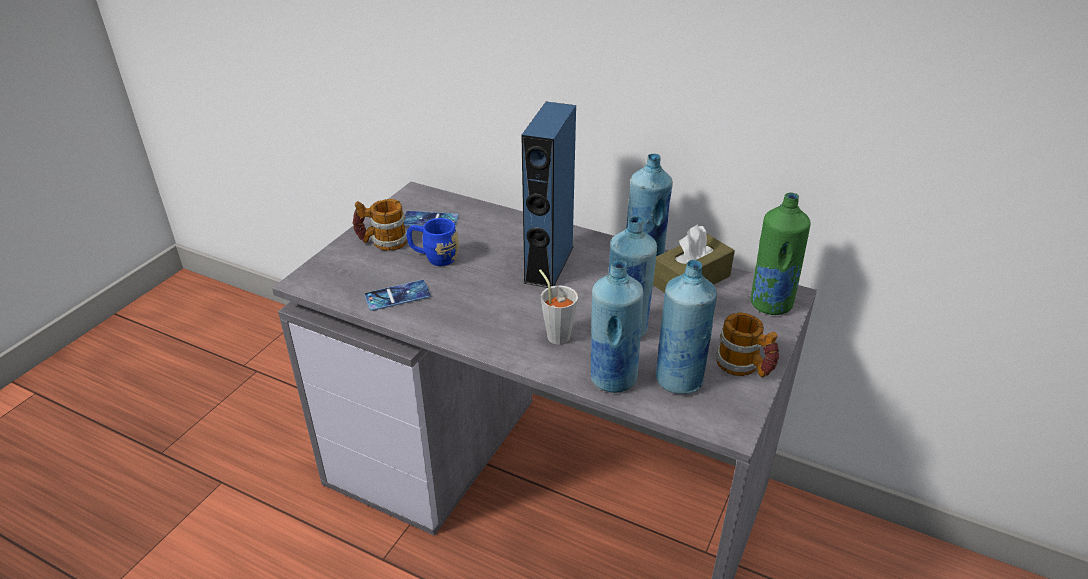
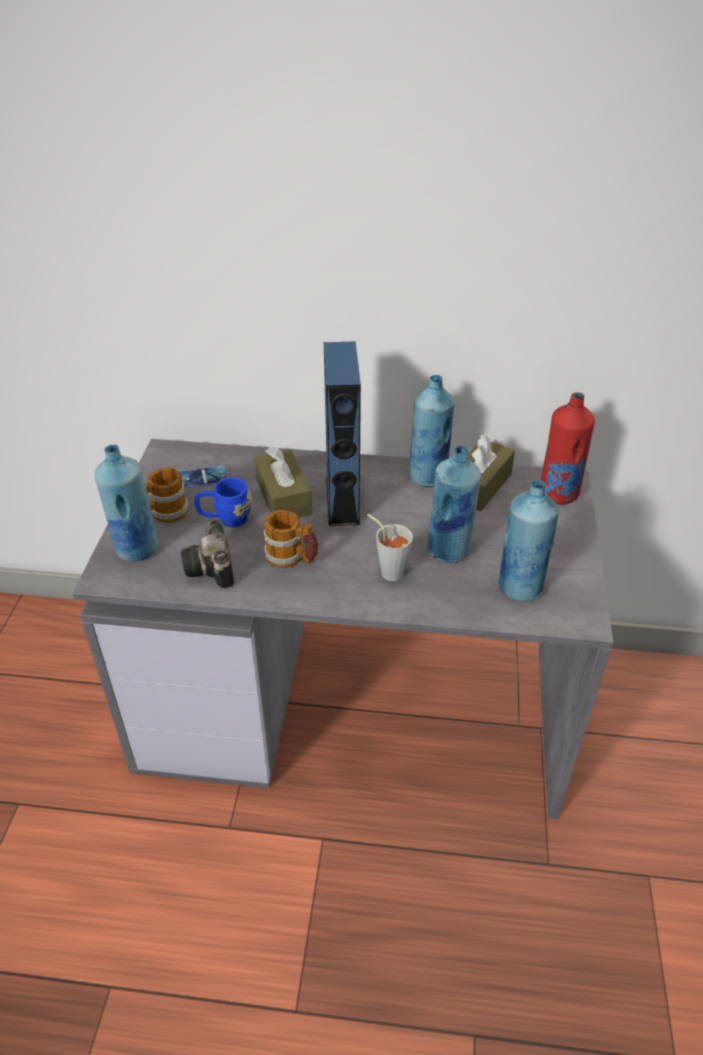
camera: 20 degrees left, 5 degrees up
(397, 296) = (212, 569): phone -> camera
(496, 251) = (283, 497): none -> brown tissue box
(612, 378) = (462, 602): blue bottle -> blue bottle (136, 549)
(744, 367) = (567, 560): mug -> mug (292, 558)
(770, 304) = (558, 494): green bottle -> red bottle

